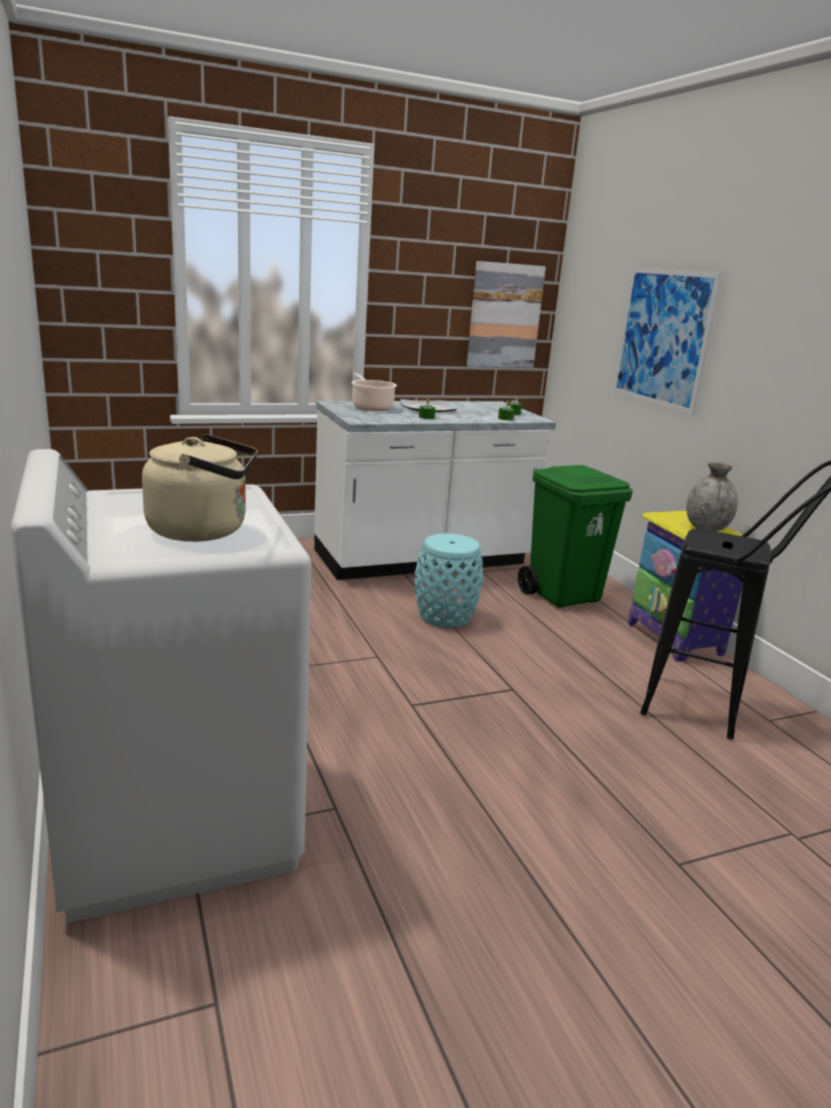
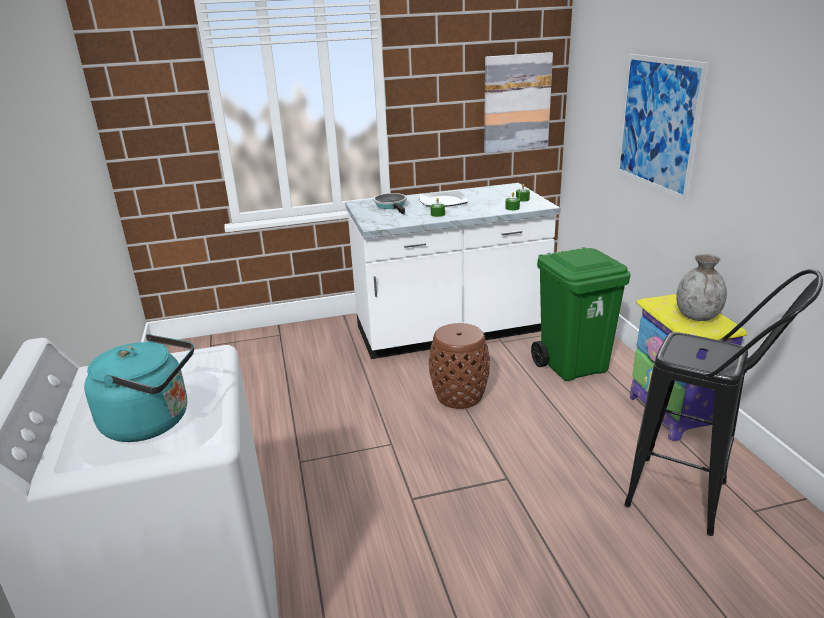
camera: 10 degrees right, 5 degrees up
(204, 531) = (153, 422): beige kettle -> turquoise kettle
(371, 407) = (391, 206): cooking pot -> frying pan
(444, 617) = (459, 396): turquoise stool -> brown stool

